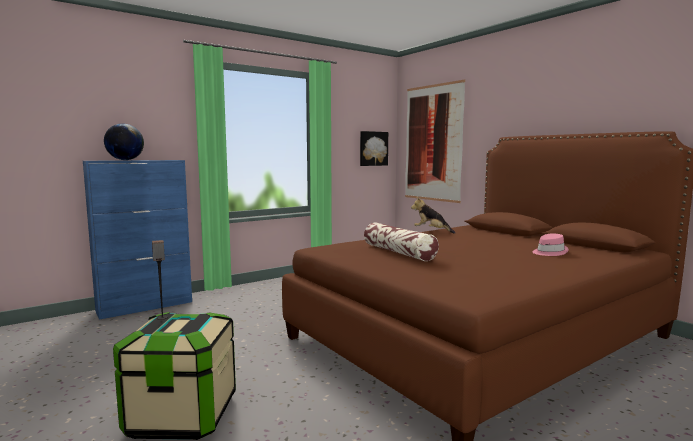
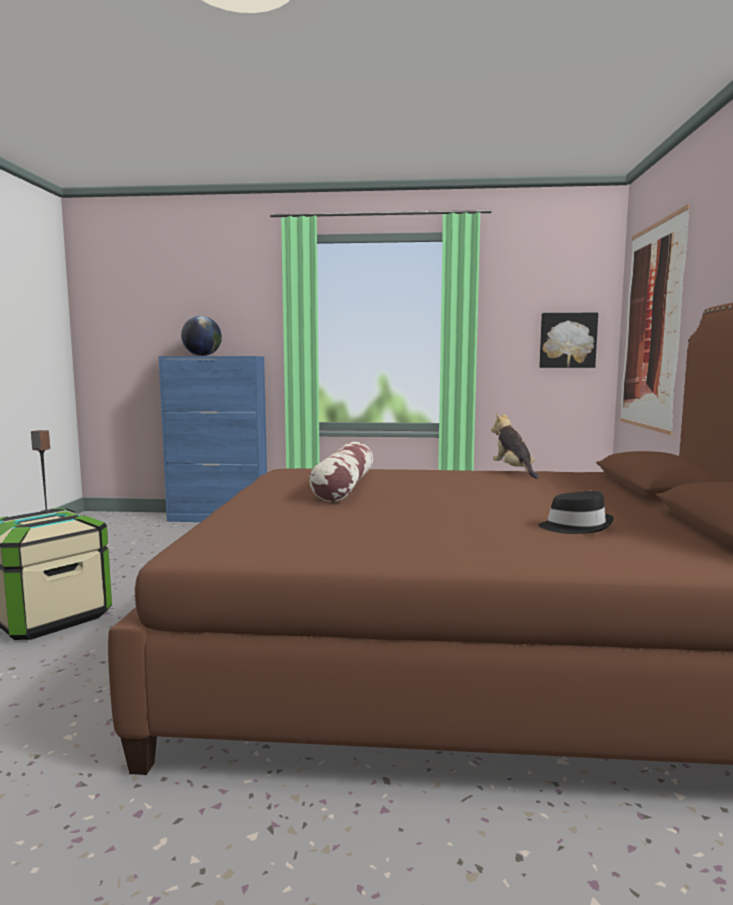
camera: 40 degrees right, 0 degrees up
(549, 252) = (575, 527): pink hat -> black hat

